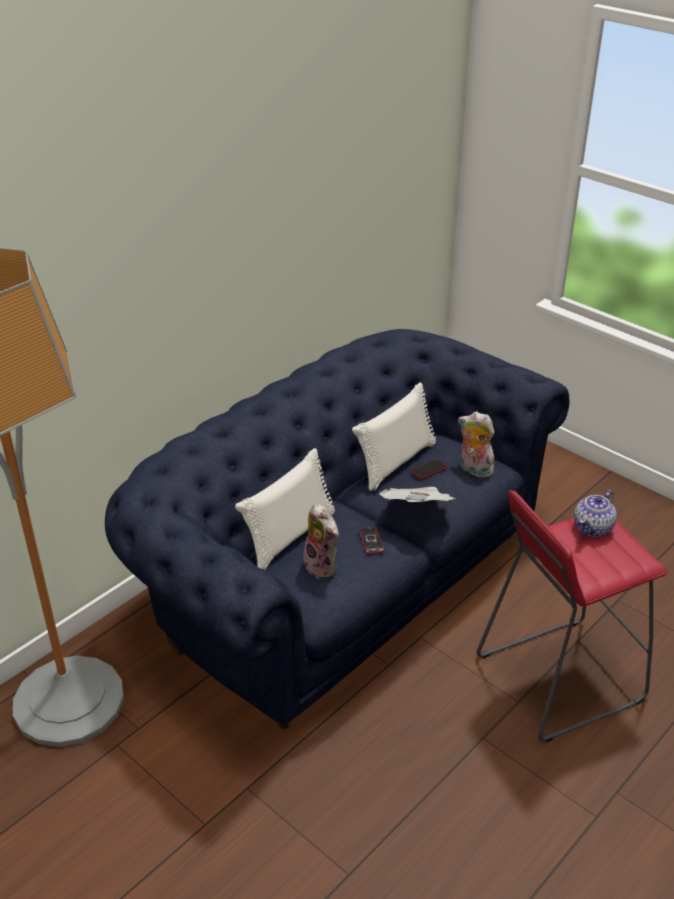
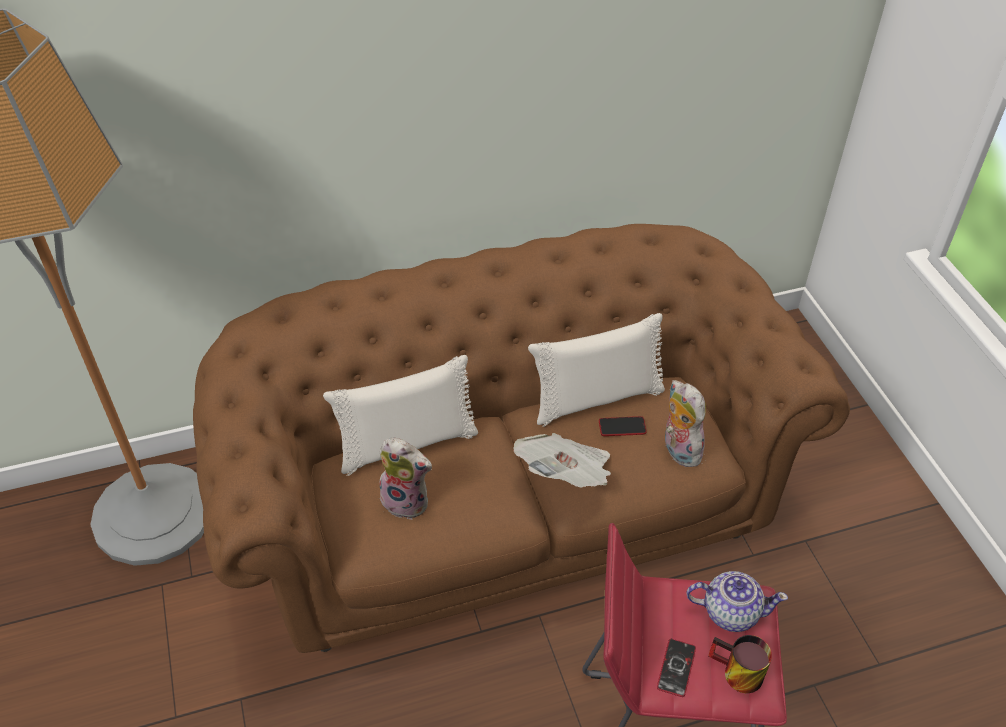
camera: 30 degrees right, 10 degrees up
(323, 566) = (408, 501): plush toy -> plush toy turned 60 degrees counterclockwise
(339, 577) = (504, 498): blue sofa -> brown sofa
(371, 540) = (483, 492): phone -> phone (676, 668)
(593, 528) = (730, 611): teapot -> teapot turned 150 degrees counterclockwise
(624, 557) = (735, 674): none -> mug

